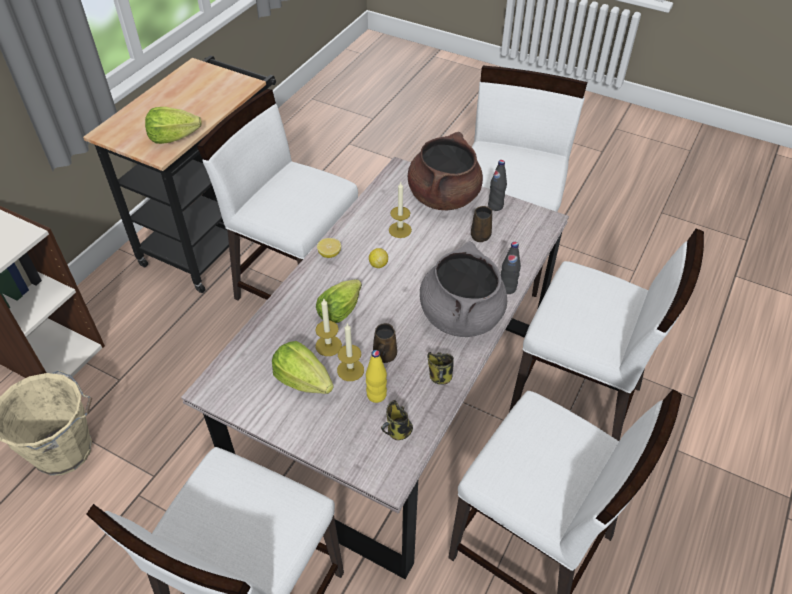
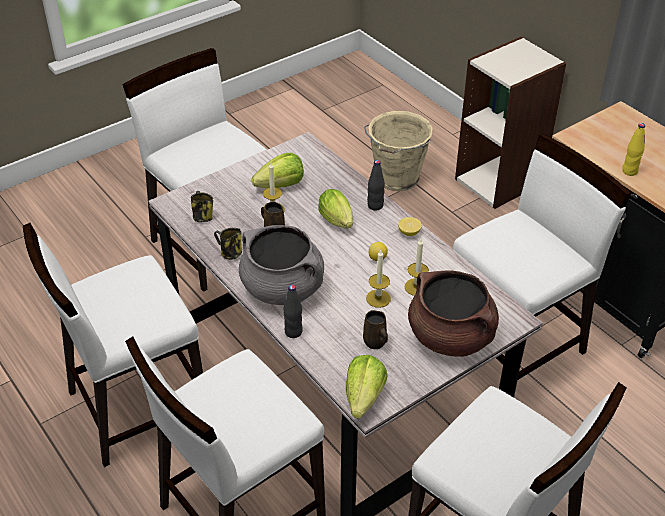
camera: 115 degrees right, 5 degrees down
(173, 137) = (598, 147): lettuce -> lettuce (364, 397)
(328, 345) = (305, 205): candle -> candle (378, 298)
(376, 395) = (240, 216): yellow bottle -> yellow bottle (629, 171)
(495, 206) = (414, 373): black bottle -> black bottle (375, 206)

